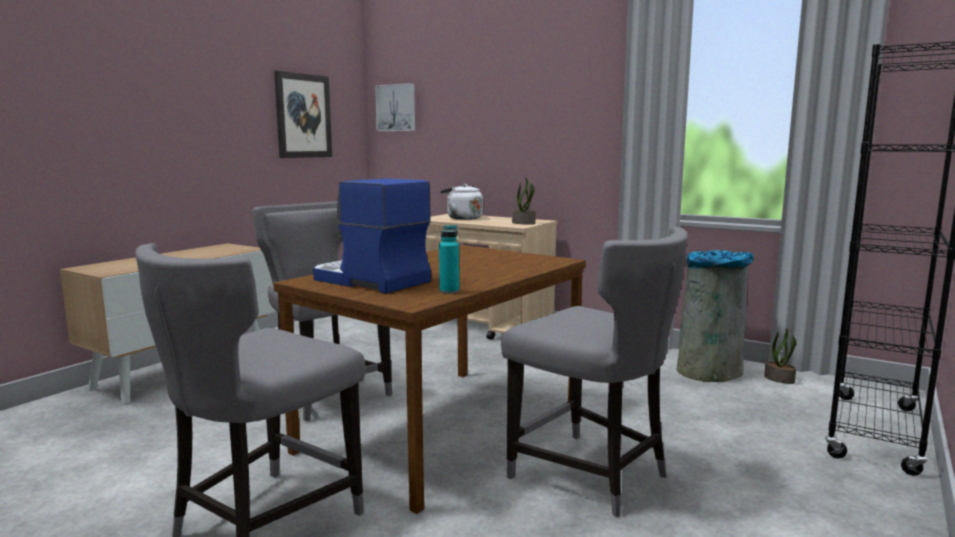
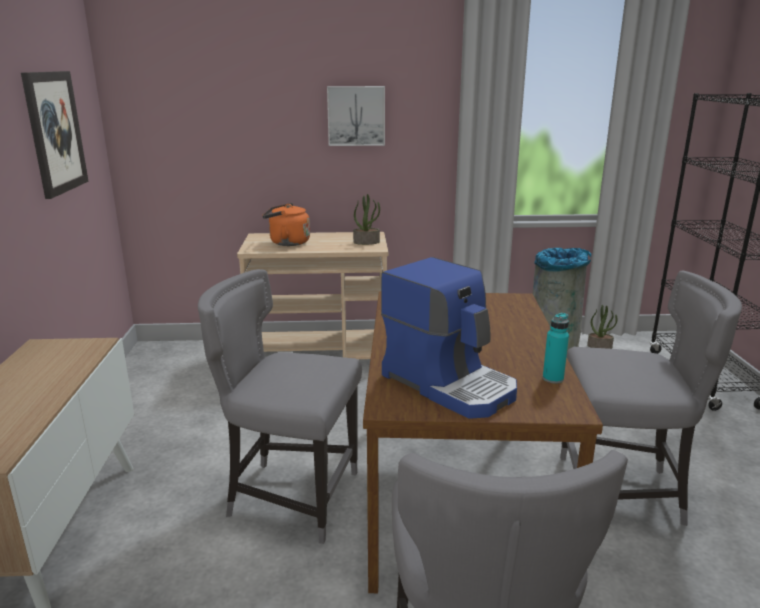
camera: 35 degrees left, 10 degrees up
(369, 281) = (450, 384): coffee machine -> coffee machine turned 135 degrees counterclockwise
(396, 108) = (152, 107): picture -> picture (356, 116)
(462, 218) = (287, 243): white kettle -> orange kettle

